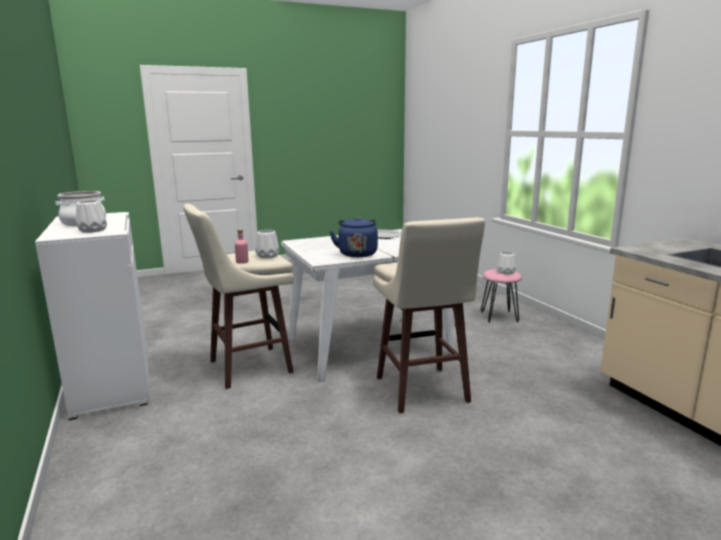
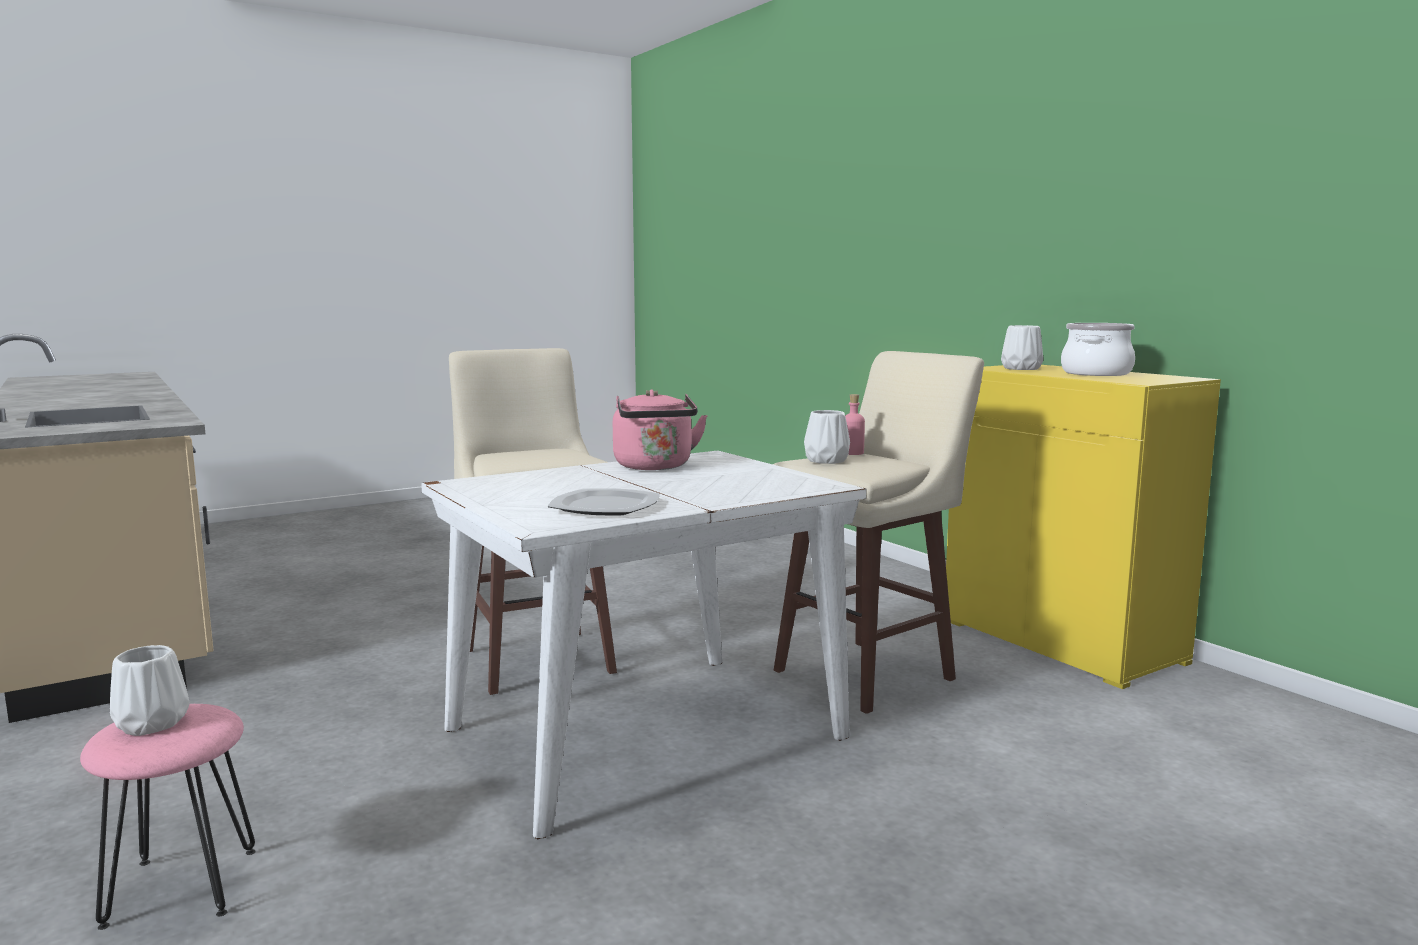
camera: 170 degrees right, 5 degrees down
(111, 381) = (1063, 641): white cabinet -> yellow cabinet
(357, 253) = (655, 467): blue kettle -> pink kettle

